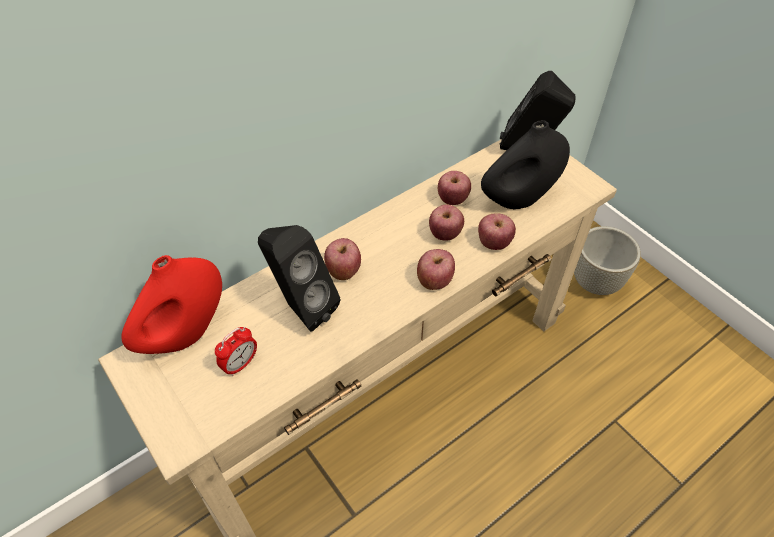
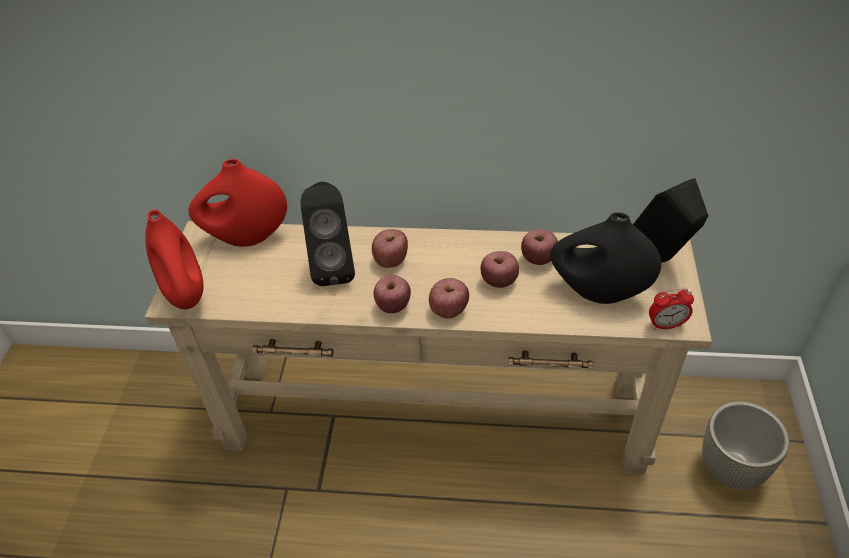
camera: 45 degrees right, 5 degrees down
(185, 427) = (186, 293): none -> red vase
(240, 364) = (256, 278): alarm clock -> alarm clock (666, 325)
(494, 242) = (532, 313): apple -> apple (393, 306)

